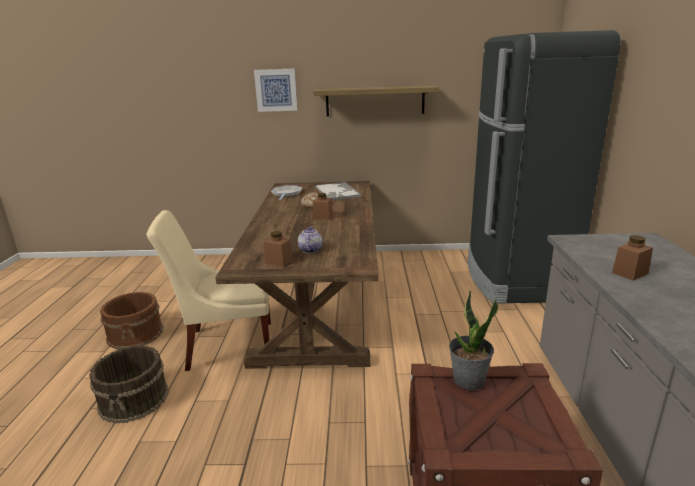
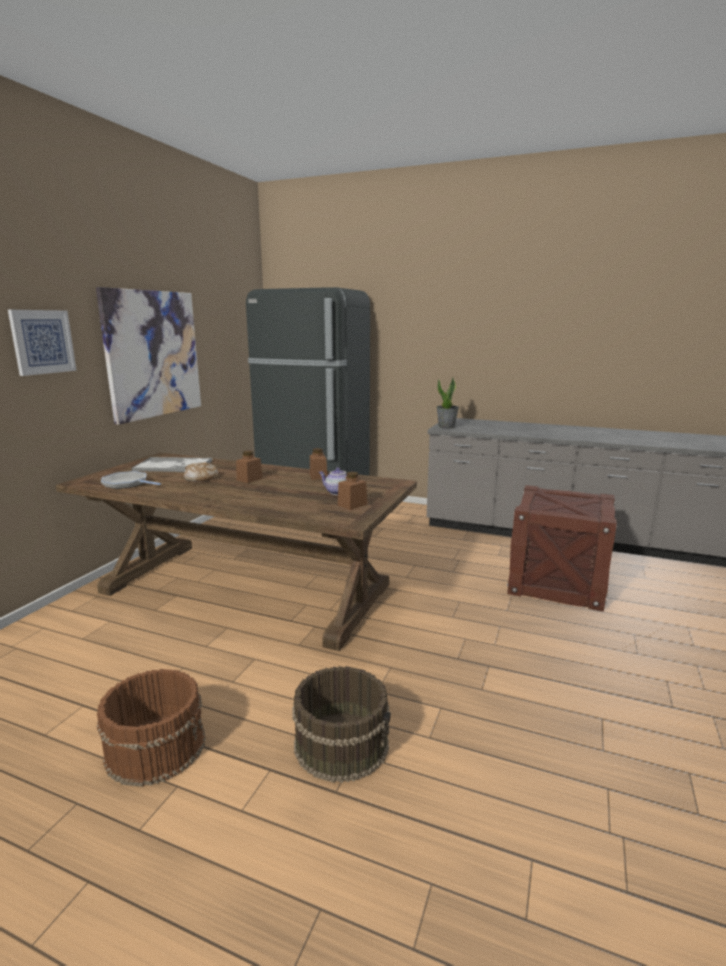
camera: 70 degrees left, 5 degrees down
(226, 344) = (276, 660): beige chair -> none
(375, 101) = (153, 354): shelf -> picture
(468, 380) = (536, 502): potted plant -> potted plant (446, 427)
(630, 273) = (497, 429): brown jar -> brown jar (318, 476)

